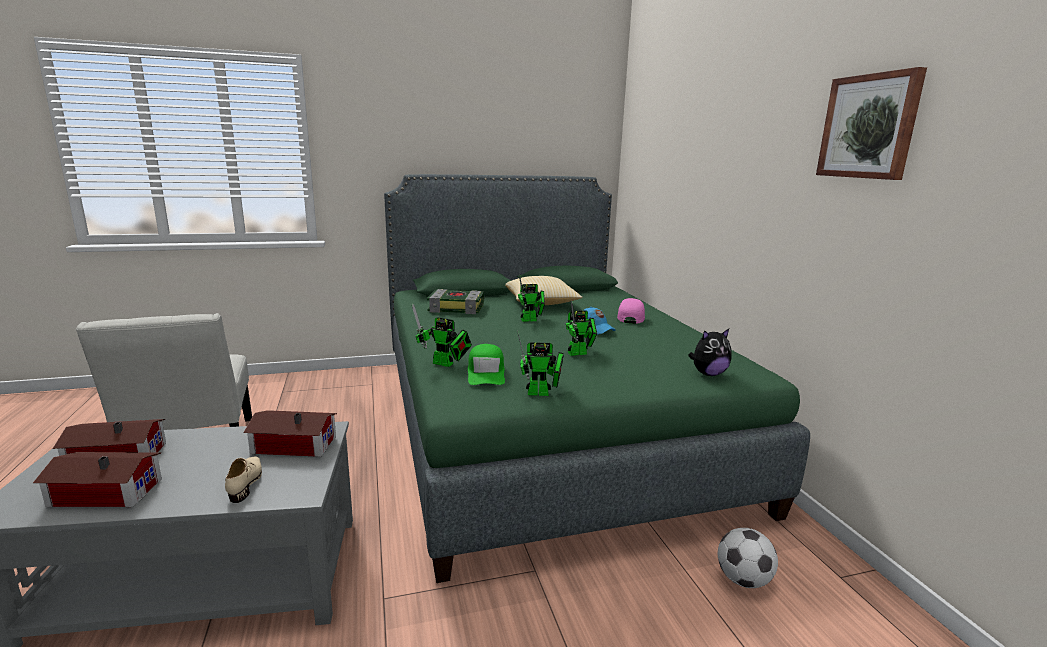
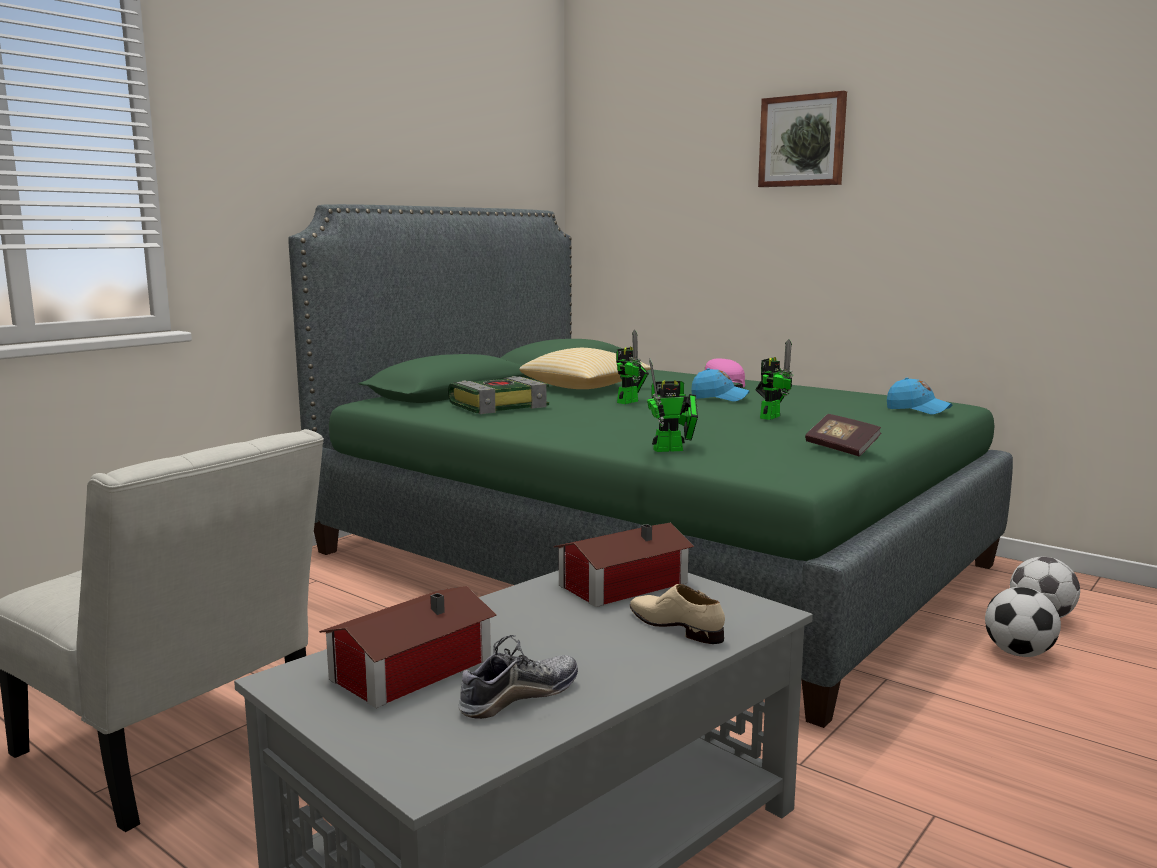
camera: 35 degrees left, 5 degrees down
(105, 491) = (518, 697): toy house -> shoe
(486, 373) = (747, 444): green cap -> none
(542, 393) = (841, 448): toy robot -> book
(665, 599) = (1018, 653): none -> football
(708, 374) = (918, 410): plush toy -> blue cap
(869, 127) = (1019, 123): picture -> picture (802, 141)

